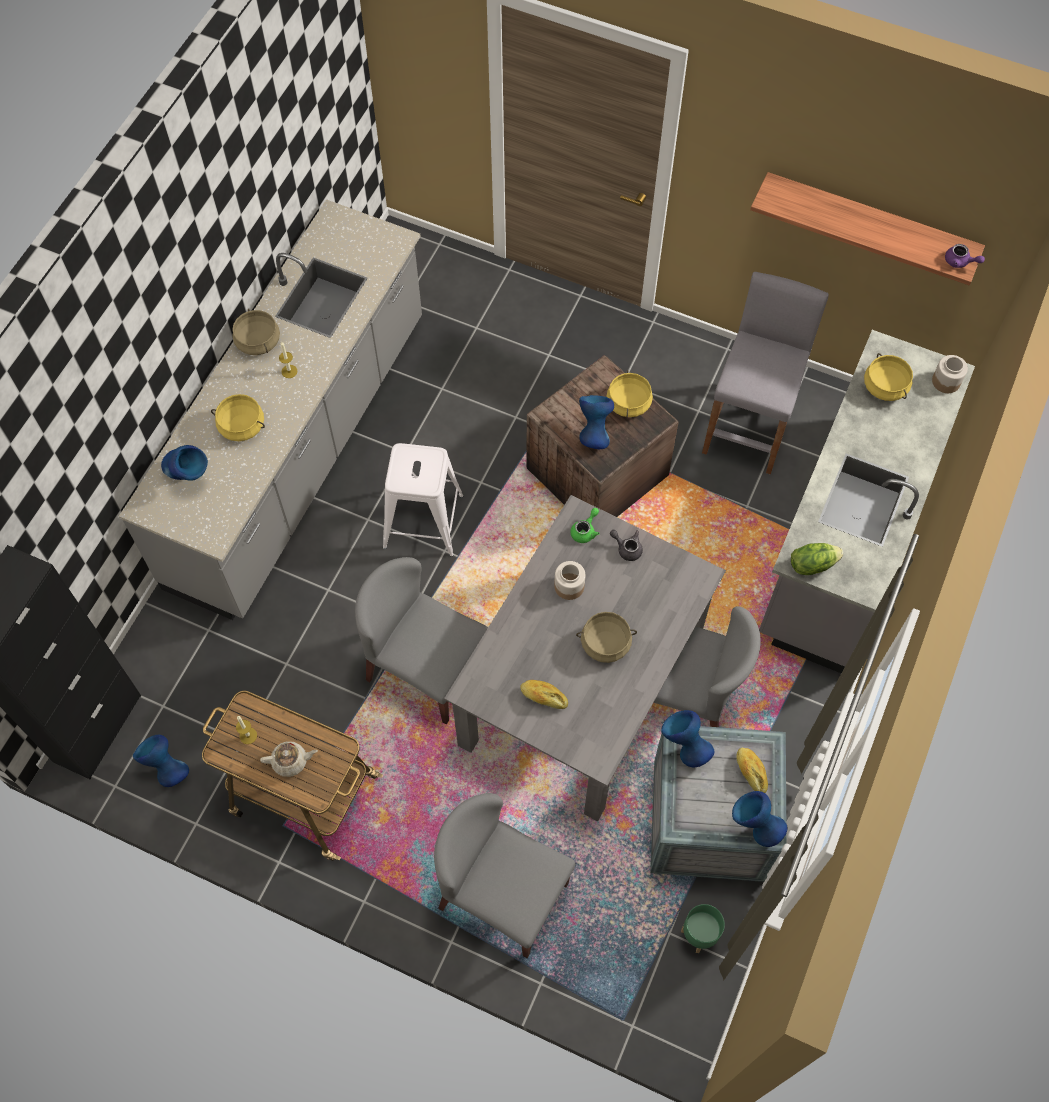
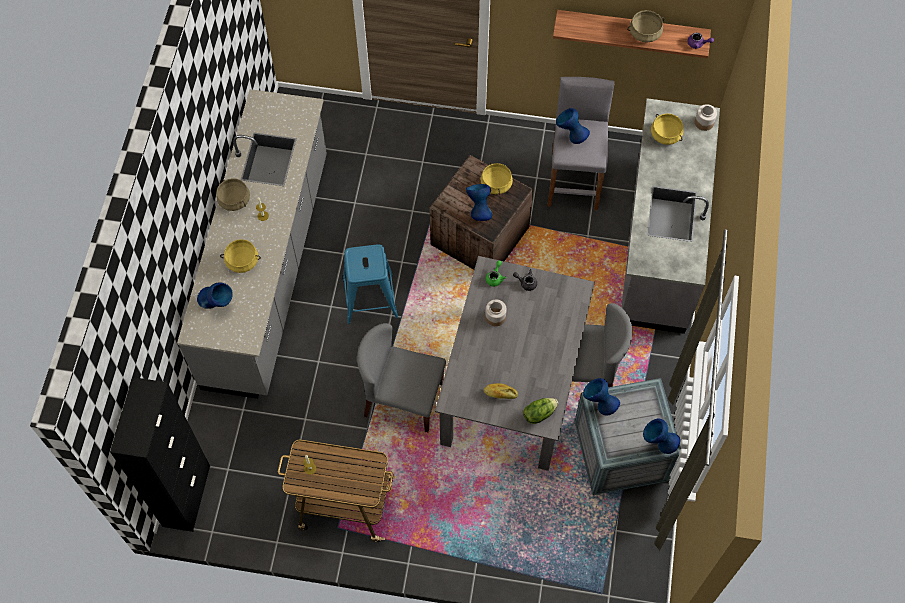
camera: 15 degrees left, 0 degrees up
(167, 769) = (245, 511): blue vase -> blue vase (571, 136)
(291, 761) = (344, 478): beige teapot -> none
(423, 521) = (370, 298): white stool -> blue stool
(502, 895) = (499, 535): grey chair -> none
(605, 643) = (530, 348): beige cooking pot -> beige cooking pot (645, 33)
(700, 933) = (635, 525): green planter -> none
(751, 772) = (646, 409): bread -> none
(812, 564) = (650, 264): lettuce -> lettuce (539, 413)

